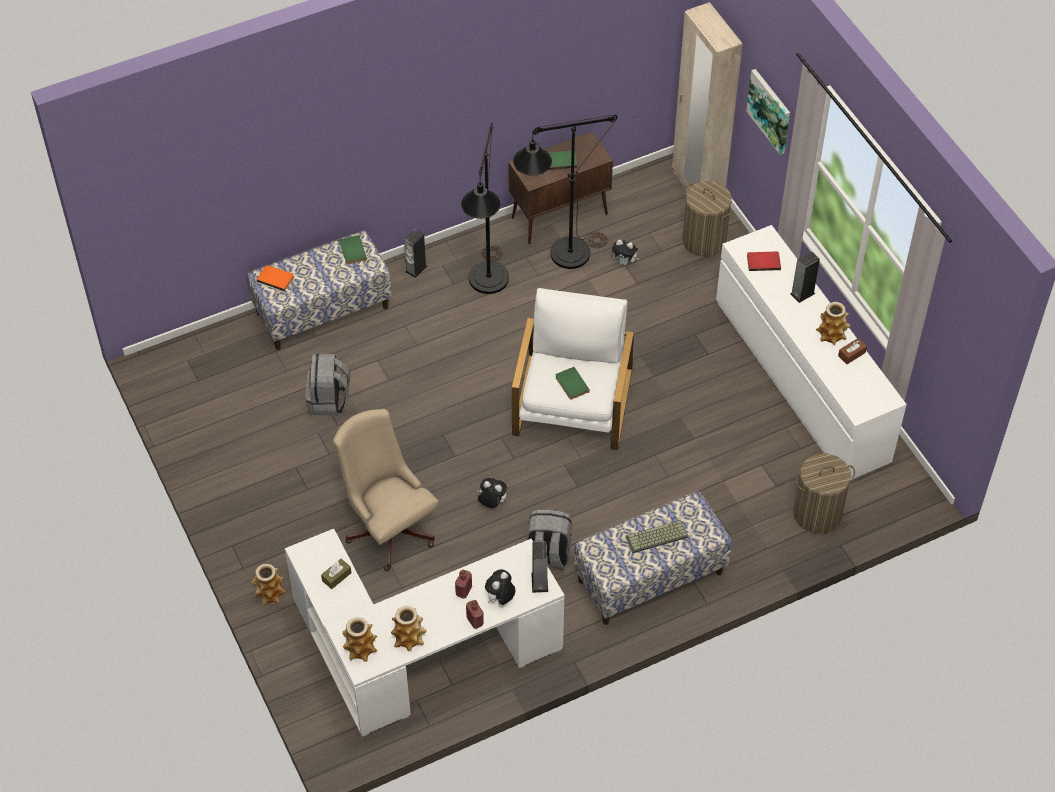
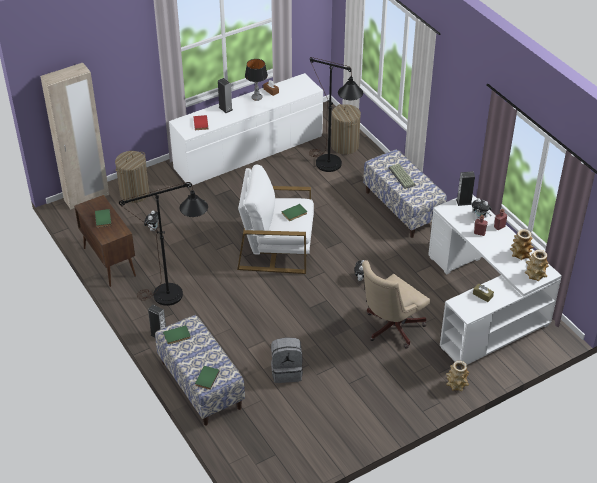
camera: 95 degrees left, 10 degrees down
(276, 278) = (206, 378): orange book -> green book
(548, 555) = (396, 251): grey backpack -> none
(560, 258) = (149, 260): black floor lamp -> black floor lamp (333, 167)
(770, 111) = (120, 75): picture -> none
(831, 334) = (256, 98): vase -> table lamp

